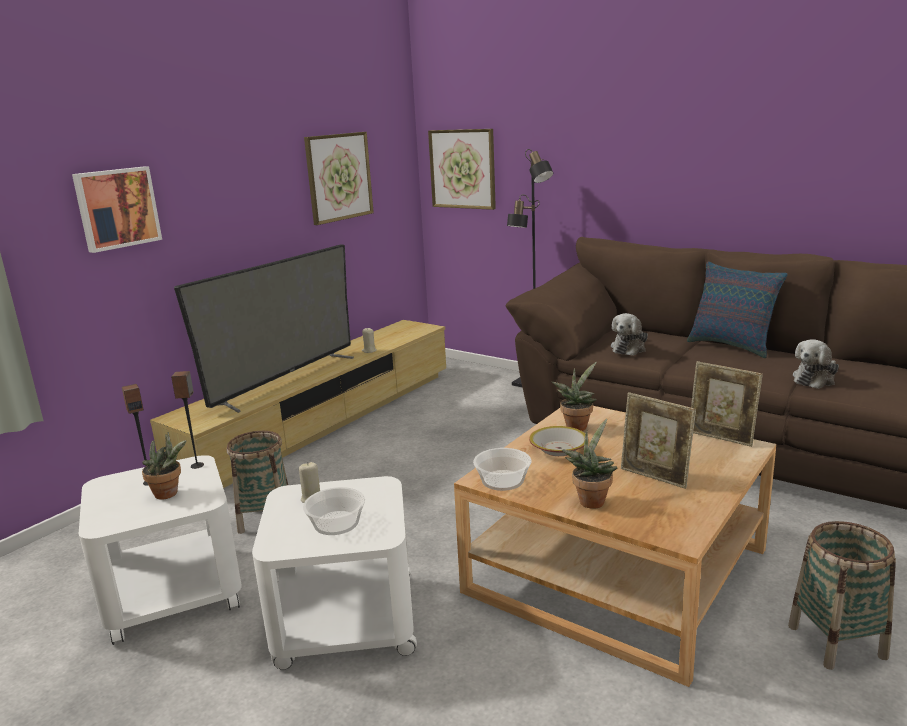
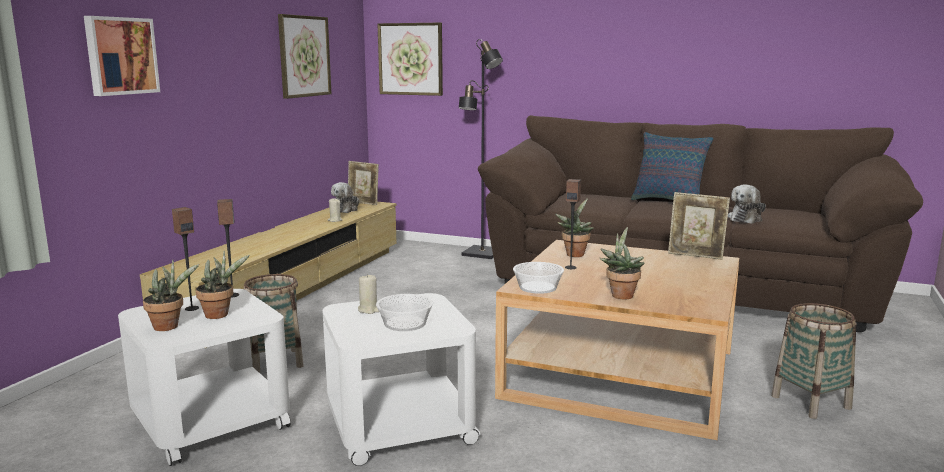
camera: 15 degrees left, 5 degrees down
(116, 507) = (170, 326): none -> potted plant
(285, 380) = (265, 242): television -> none
(559, 449) = (570, 267): bowl -> speaker
(629, 348) = (587, 204): plush toy -> plush toy (346, 209)
(655, 477) = (661, 279): picture frame -> picture frame (363, 203)

